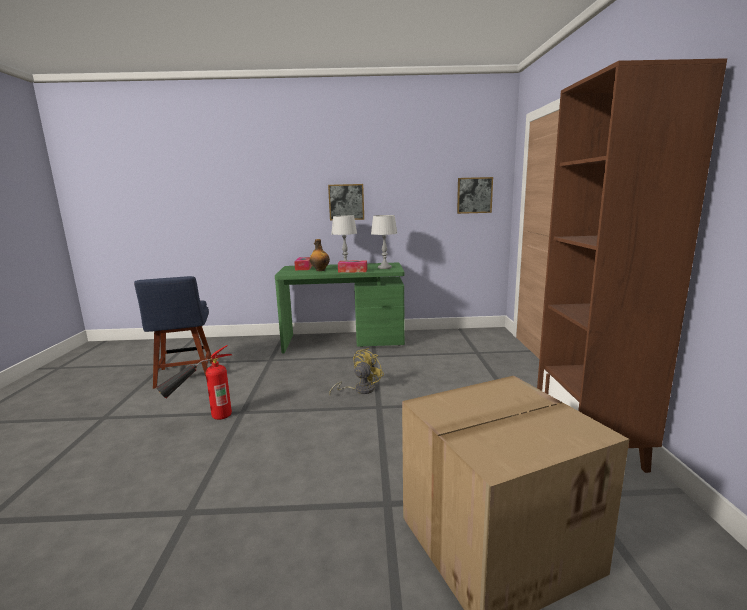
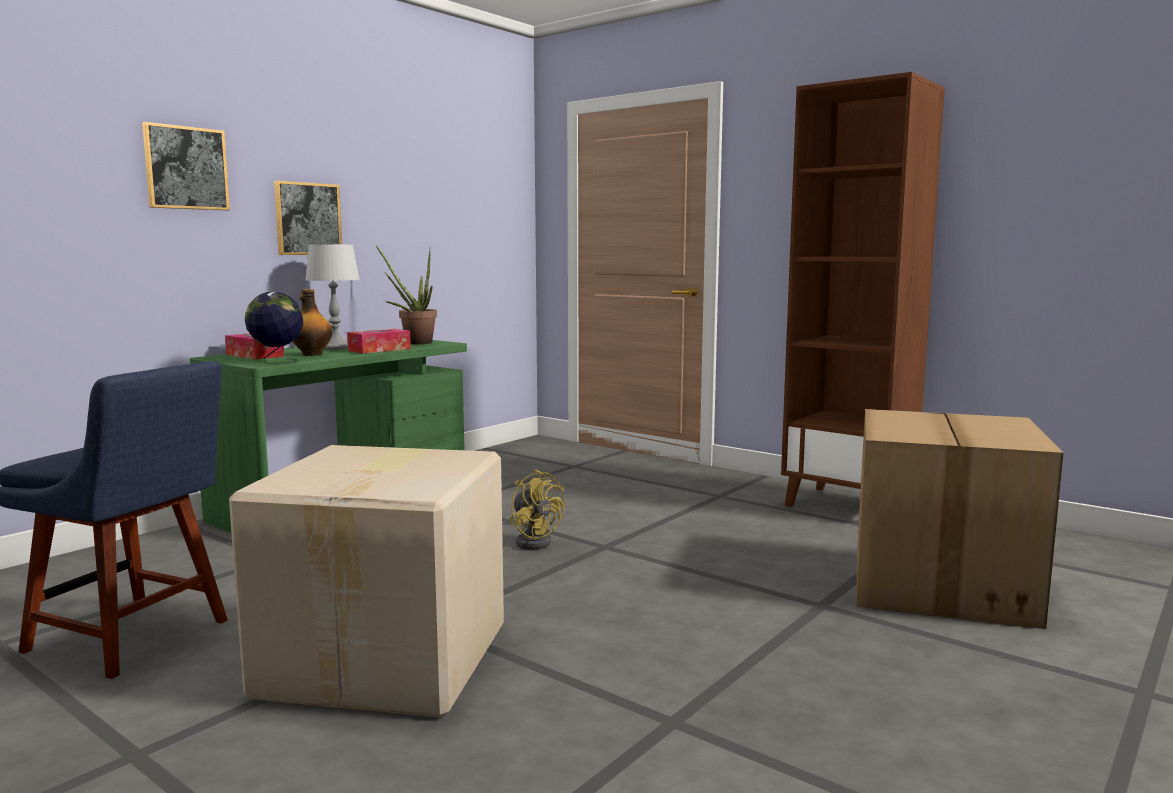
camera: 50 degrees left, 5 degrees down
(202, 420) = (389, 658): fire extinguisher -> cardboard box
(293, 273) = (276, 362): none -> globe
(360, 390) = (534, 541): yellow fan -> yellow fan turned 150 degrees clockwise
(385, 267) = (413, 342): grey table lamp -> potted plant
(474, 195) = (493, 219): picture -> picture (186, 168)

